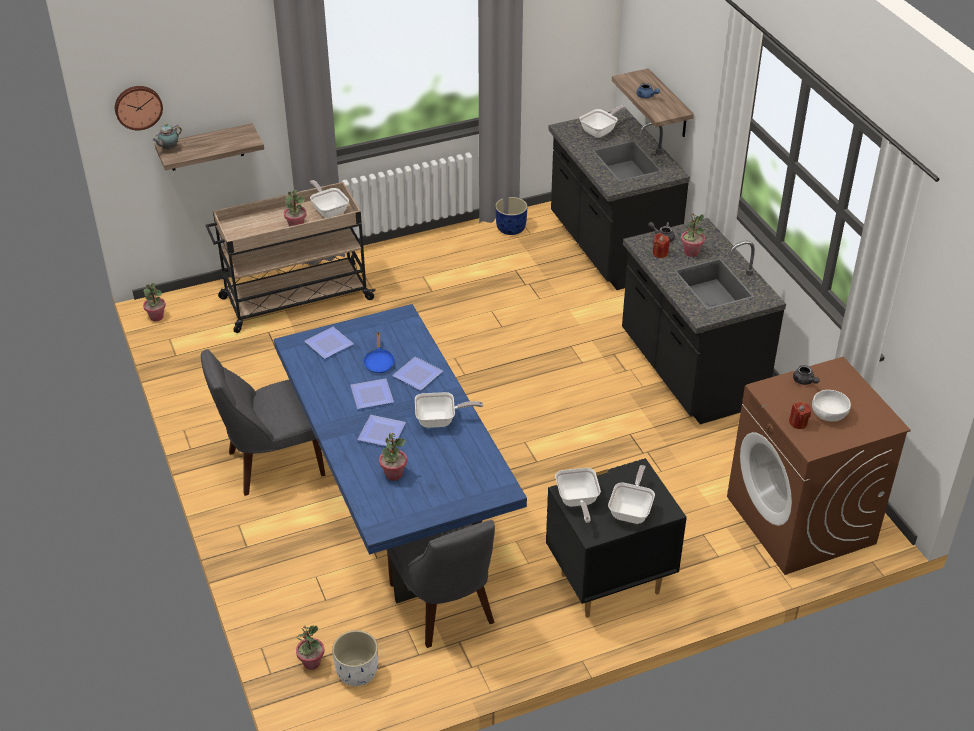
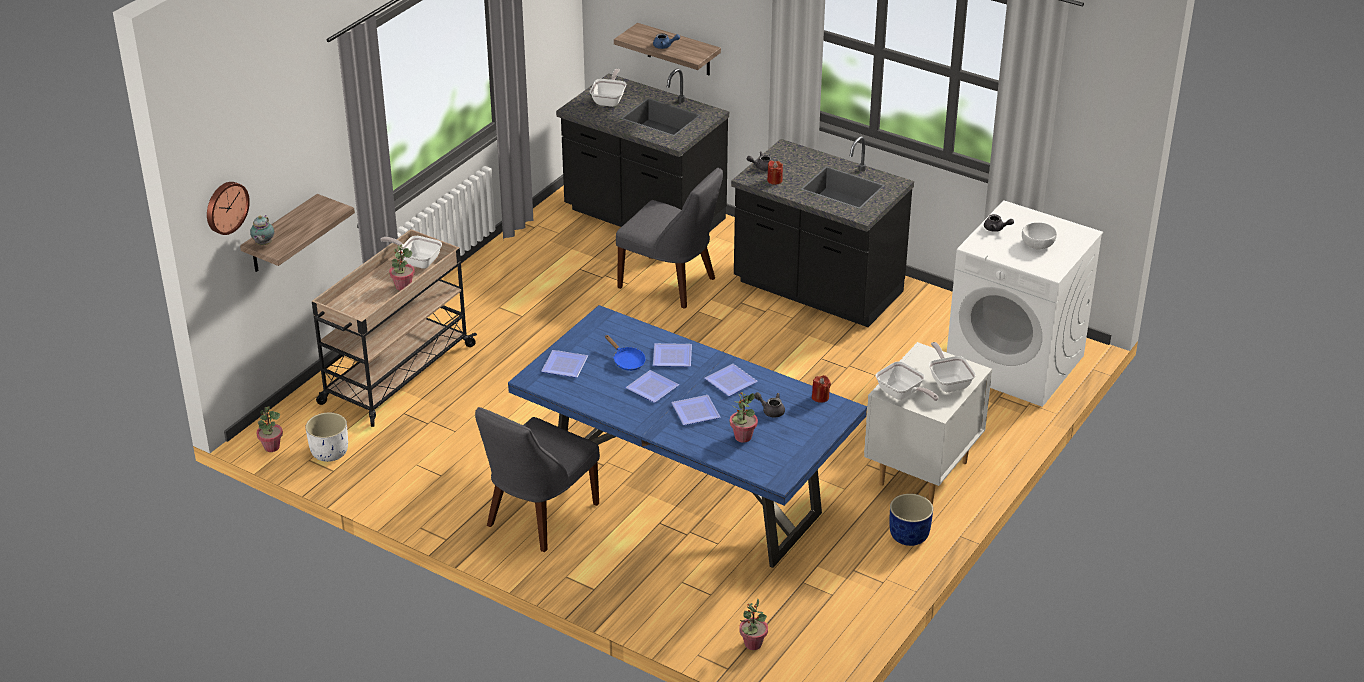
camera: 35 degrees left, 5 degrees down
(358, 672) = (798, 631): white planter -> white planter (330, 452)
(440, 420) = (732, 382): frying pan -> plate
(442, 461) = (770, 410): none -> grey teapot
(444, 607) = (814, 552): grey chair -> grey chair (671, 284)
(511, 228) = (536, 235): blue planter -> blue planter (909, 535)
(609, 583) = (922, 473): black nightstand -> white nightstand
(691, 252) = (798, 170): potted plant -> none
(798, 423) = (1023, 259): red candle -> red candle (820, 397)
(801, 521) = (1015, 363): brown washing machine -> white washing machine

